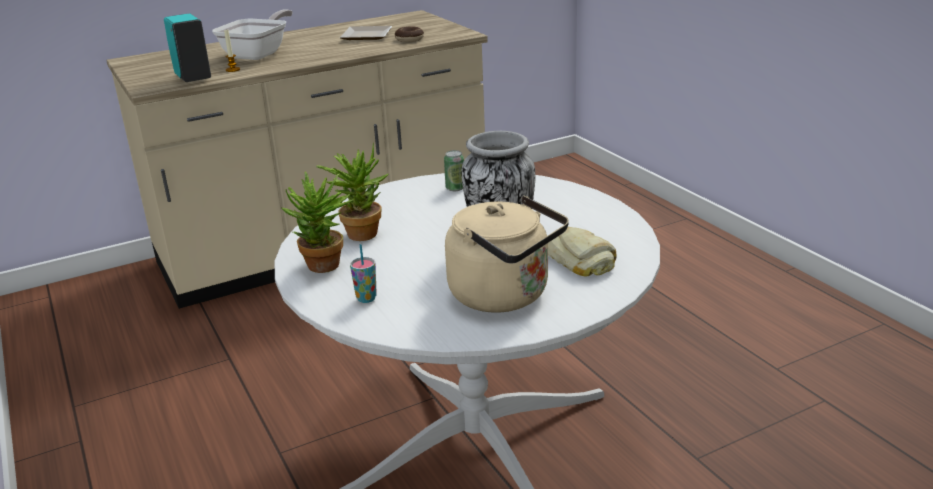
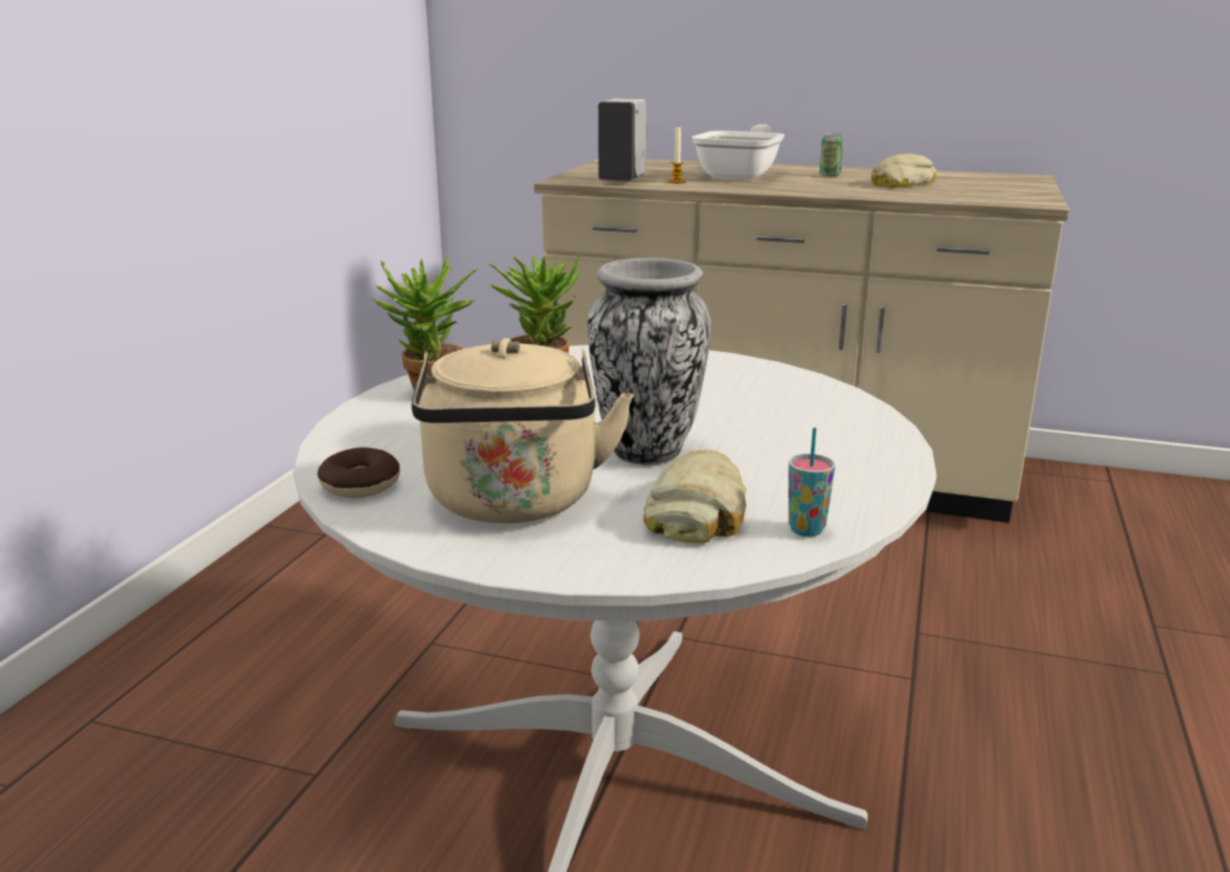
camera: 45 degrees right, 5 degrees down
(193, 78) = (622, 180): turquoise soap dispenser -> white soap dispenser
(259, 54) = (741, 176): frying pan -> frying pan turned 45 degrees counterclockwise
(364, 36) = (899, 183): plate -> bread
(366, 298) = (392, 437): cup -> cup (806, 530)
(409, 39) = (946, 194): donut -> donut (360, 485)
(455, 188) = (743, 378): can -> can (829, 175)

